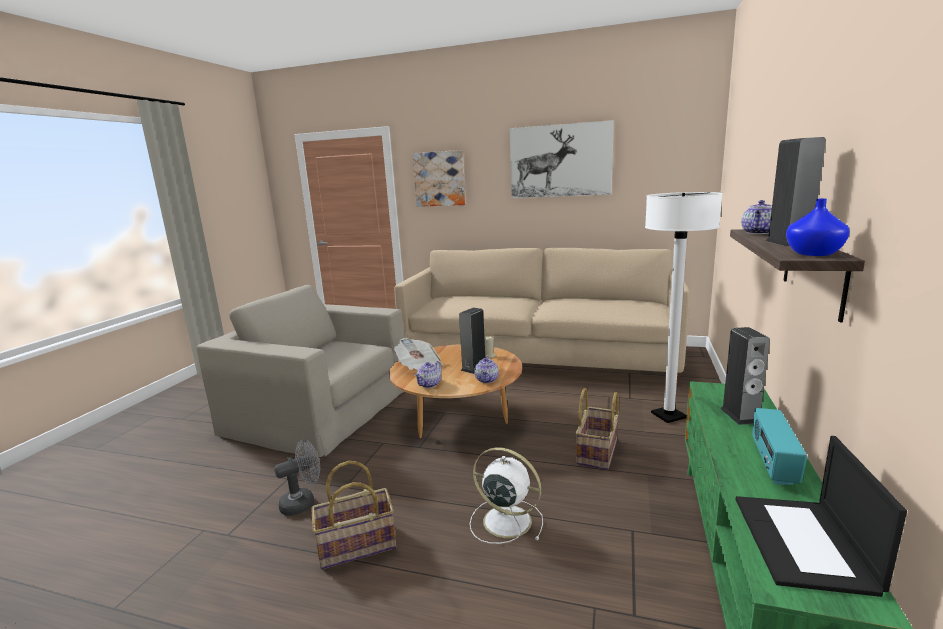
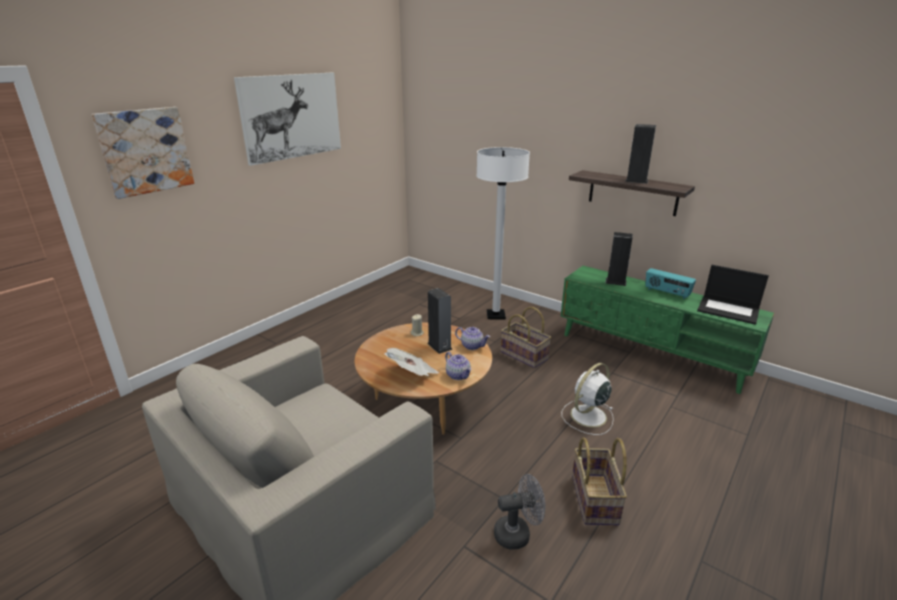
camera: 70 degrees left, 10 degrees up
(303, 502) = (517, 533): grey fan -> grey fan turned 90 degrees clockwise
(539, 357) = (341, 328): beige sofa -> none
(759, 232) = (593, 176): teapot -> none
(812, 254) = (673, 186): blue vase -> none

